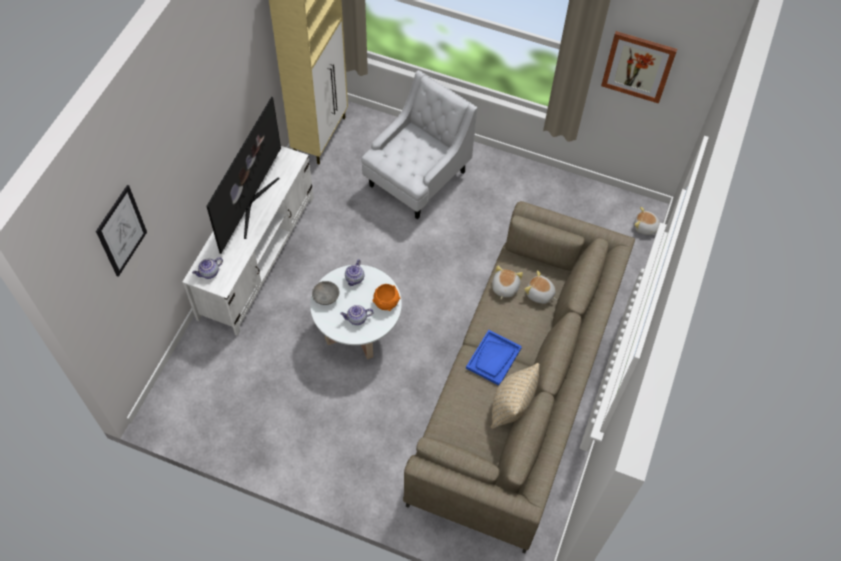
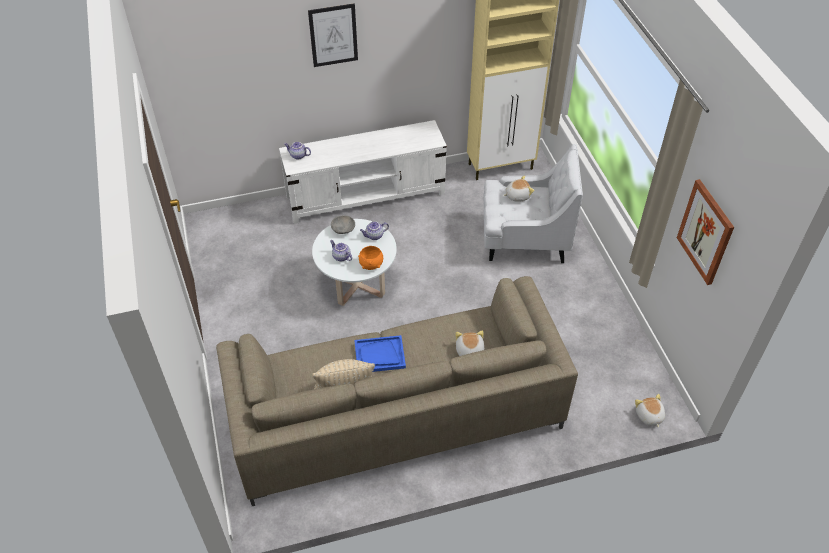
camera: 55 degrees right, 10 degrees down
(121, 231) = (221, 45): picture -> picture (333, 35)
(250, 204) = (373, 142): television -> none
(504, 287) = (452, 325): plush toy -> plush toy (517, 195)

